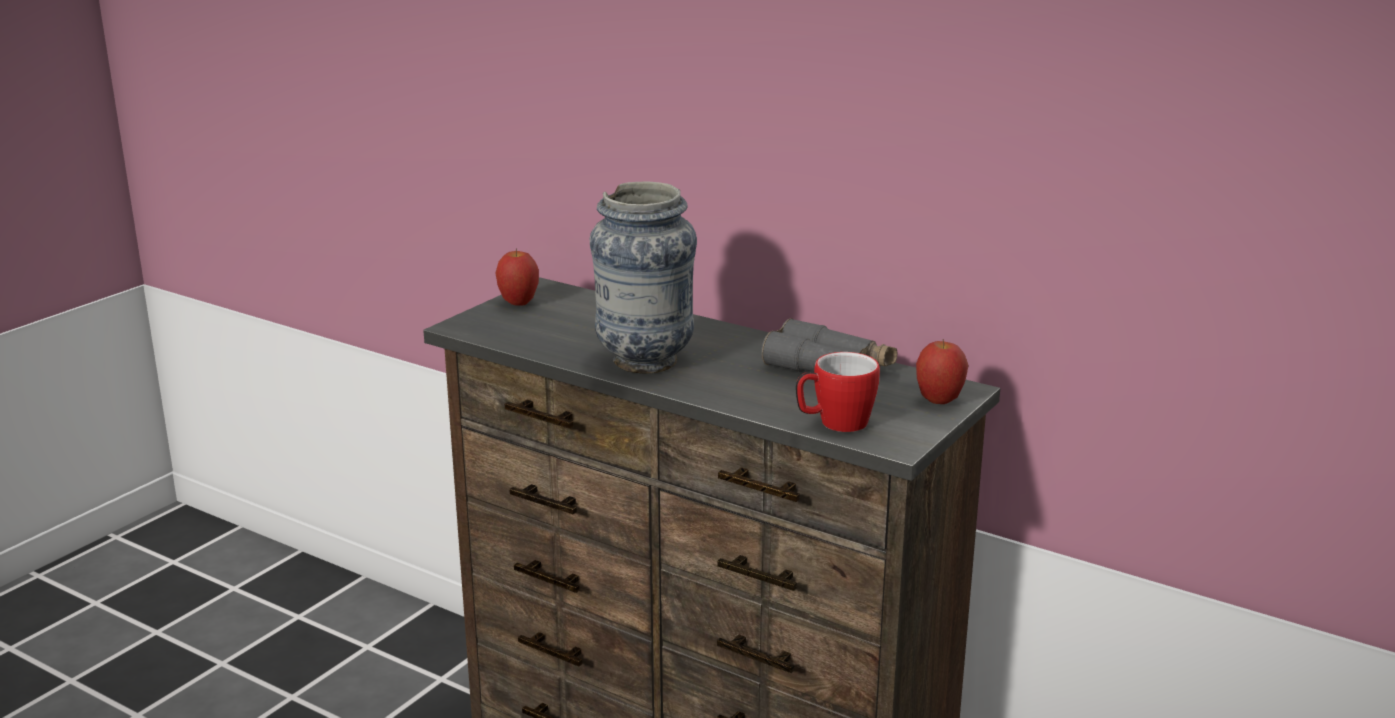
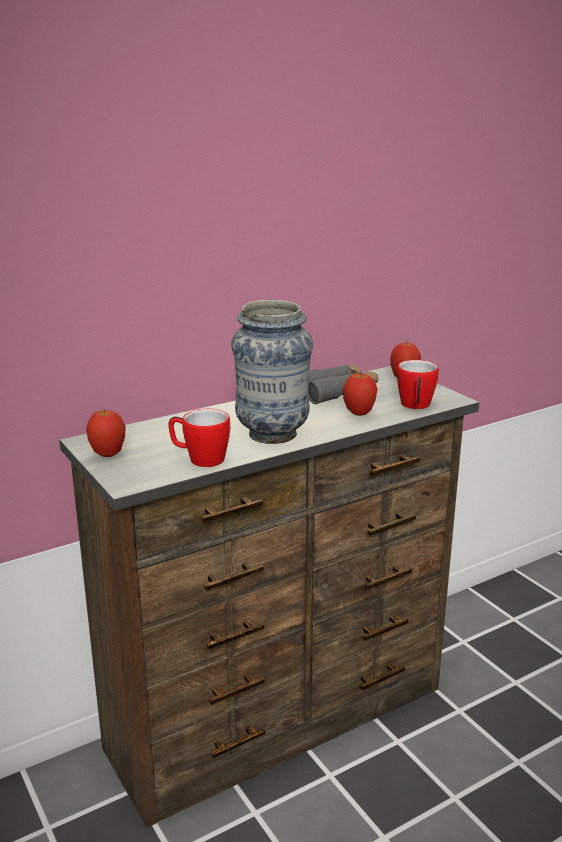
camera: 65 degrees left, 0 degrees up
(542, 342) = (200, 459): none -> mug
(765, 394) = (359, 414): none -> apple

